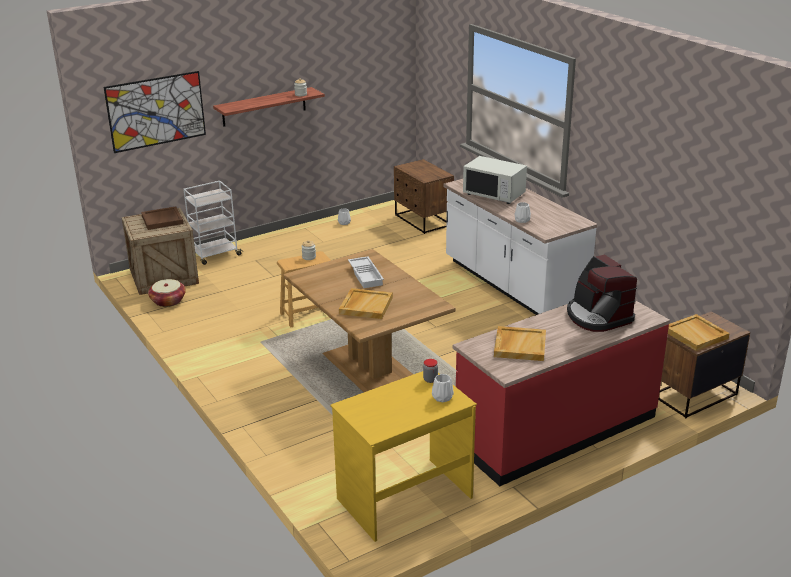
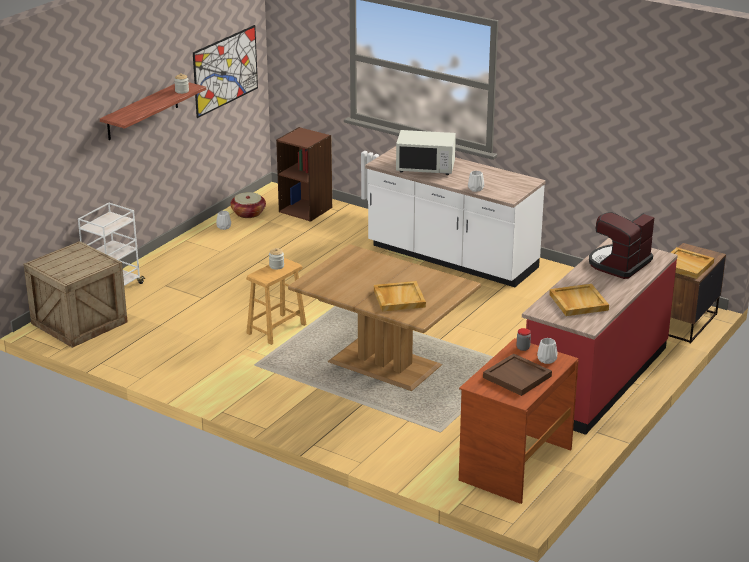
camera: 25 degrees left, 0 degrees up
(156, 111) = (51, 135): picture -> picture (225, 70)
(162, 220) = (76, 258): brown tray -> brown tray (518, 377)
(168, 301) = (112, 347): basket -> basket (248, 213)
(366, 275) = (370, 270): white tray -> none
(404, 497) = (514, 464): yellow desk -> brown desk
(423, 221) = (306, 209): brown nightstand -> brown bookcase
(597, 316) = (619, 264): coffee machine -> coffee machine turned 90 degrees clockwise

